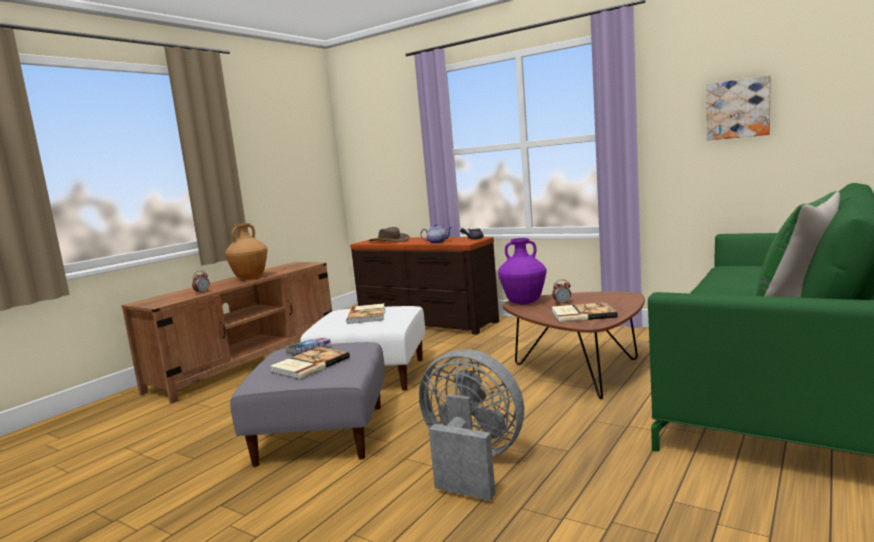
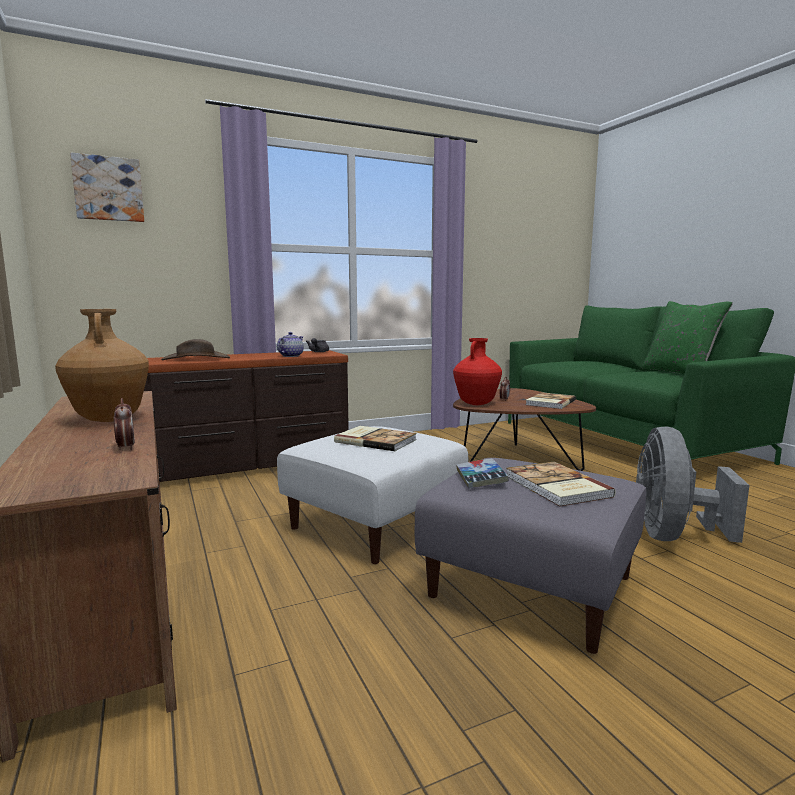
camera: 60 degrees left, 0 degrees up
(471, 463) = (673, 535): grey fan -> grey fan turned 45 degrees counterclockwise
(523, 303) = (476, 404): purple vase -> red vase
(738, 109) = (519, 247): picture -> picture (108, 189)

